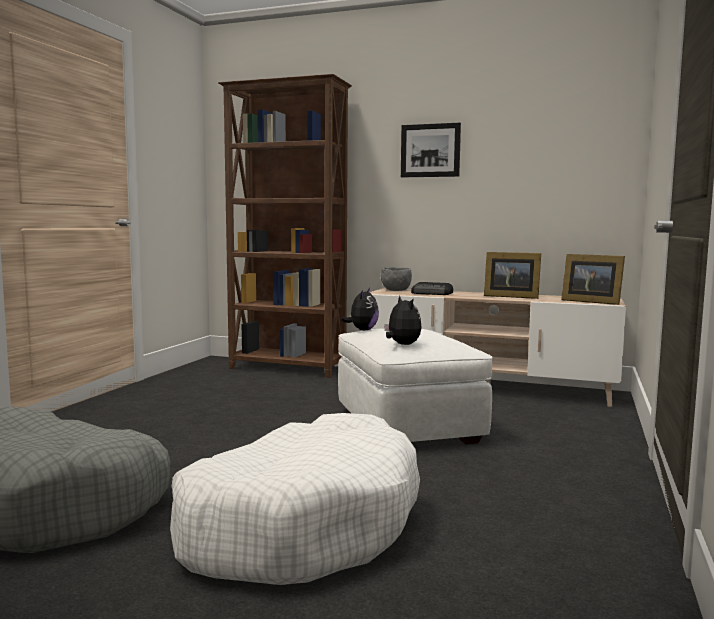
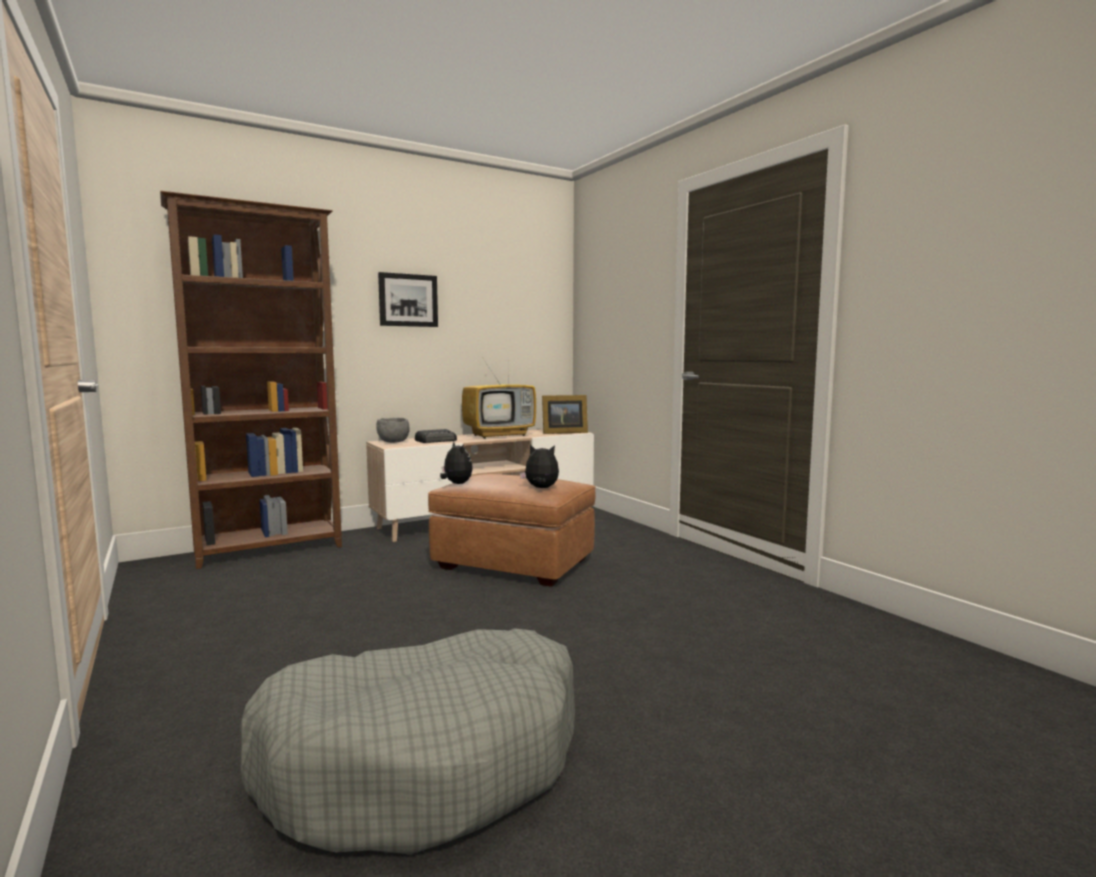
camera: 50 degrees left, 0 degrees up
(300, 524) = (637, 652): white dog bed -> none
(407, 426) = (514, 564): white ottoman -> brown ottoman
(509, 296) = (500, 435): picture frame -> television

